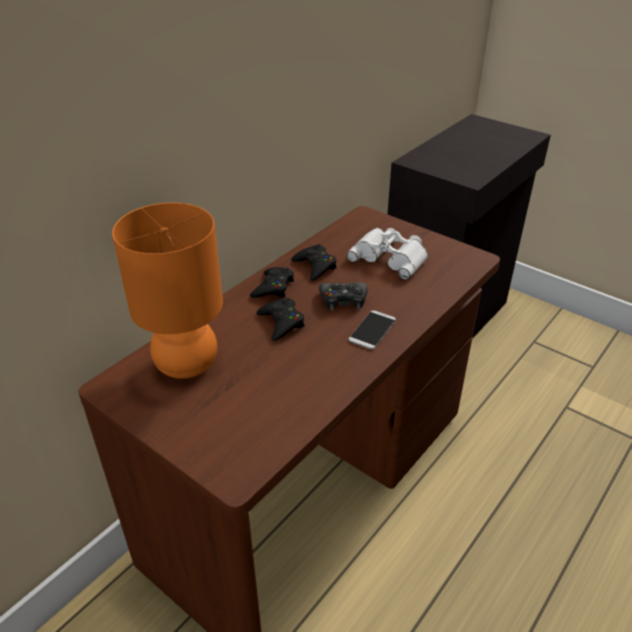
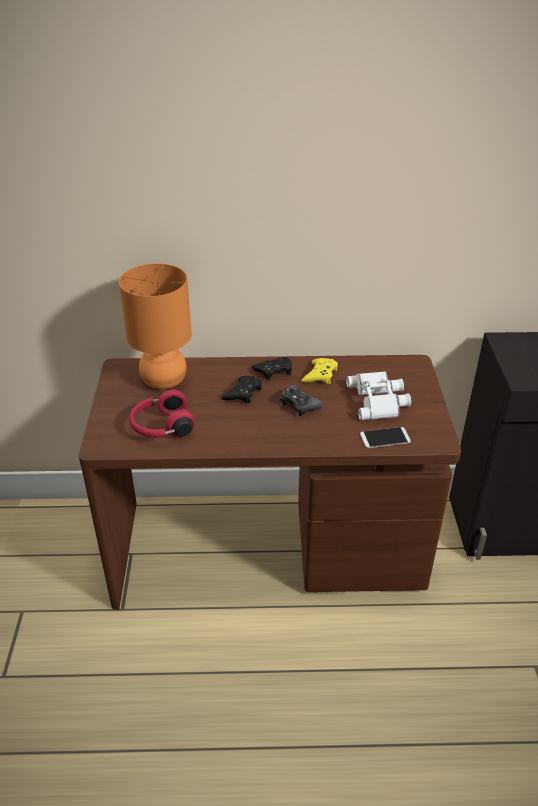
camera: 50 degrees right, 0 degrees up
(264, 407) = (161, 427): none -> red headphones
(315, 266) = (320, 375): black game controller -> yellow game controller
(372, 330) = (283, 432): phone -> phone (385, 438)

